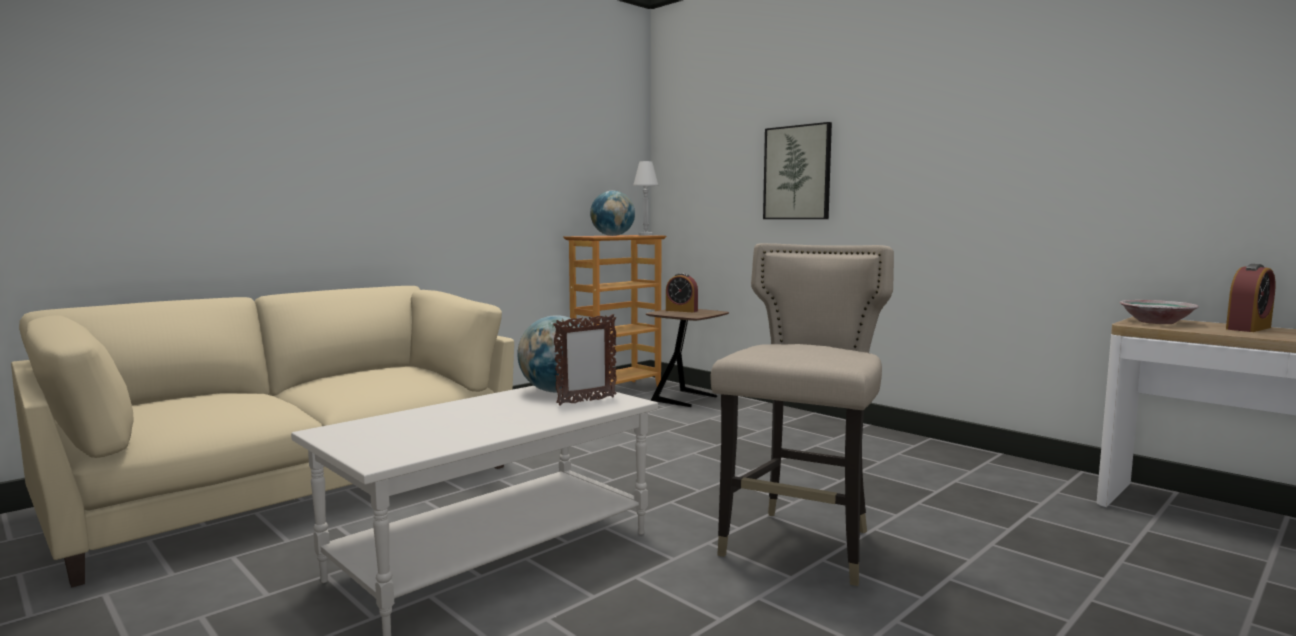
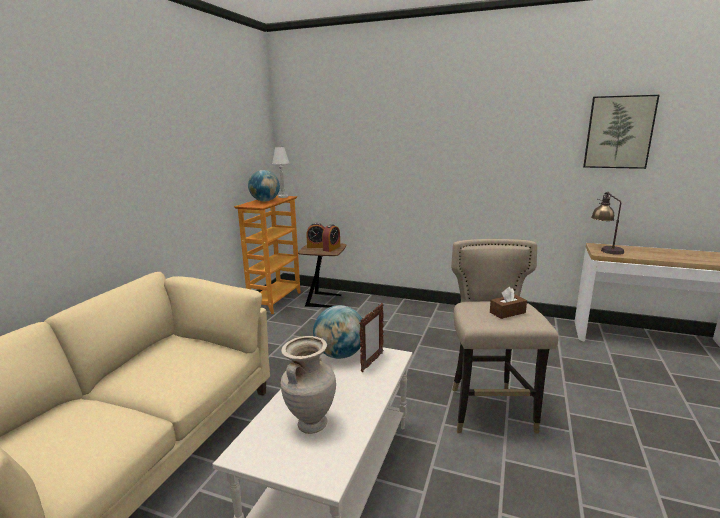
camera: 25 degrees left, 10 degrees up
(429, 427) = (311, 424): none -> beige vase
(797, 172) = (389, 157): picture -> picture (619, 132)
(810, 352) = (507, 312): none -> brown tissue box
(1156, 322) = (604, 249): bowl -> table lamp
(1248, 328) = (643, 250): alarm clock -> alarm clock (331, 248)

